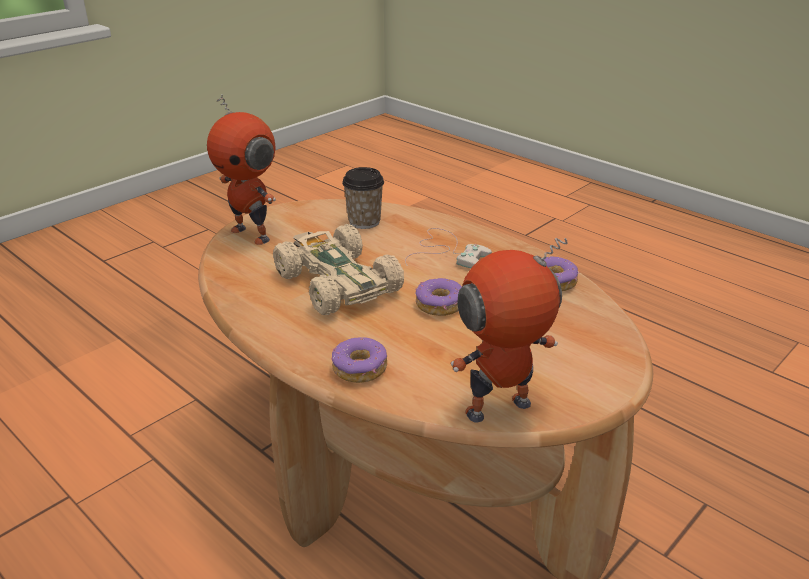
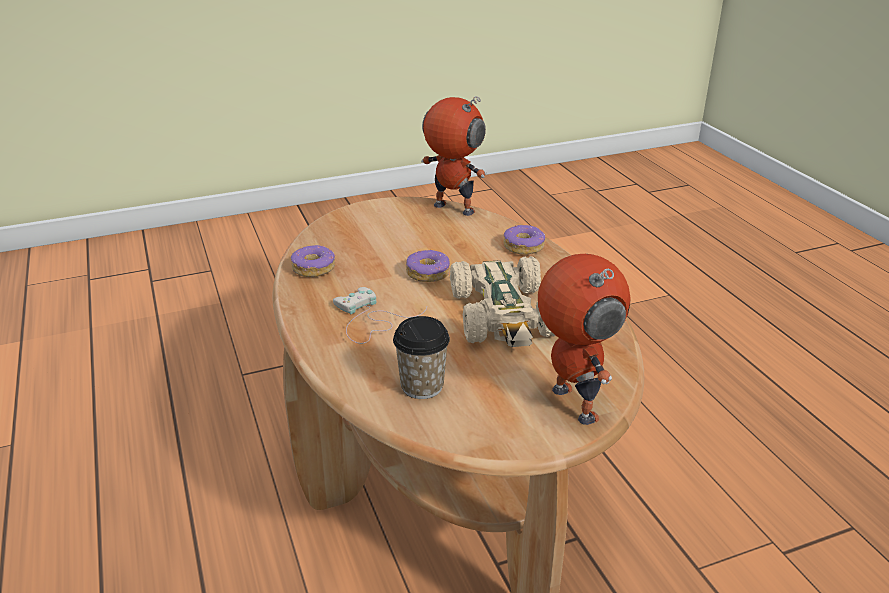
camera: 155 degrees left, 0 degrees up
(500, 411) = (452, 209): toy robot -> toy robot turned 150 degrees counterclockwise

